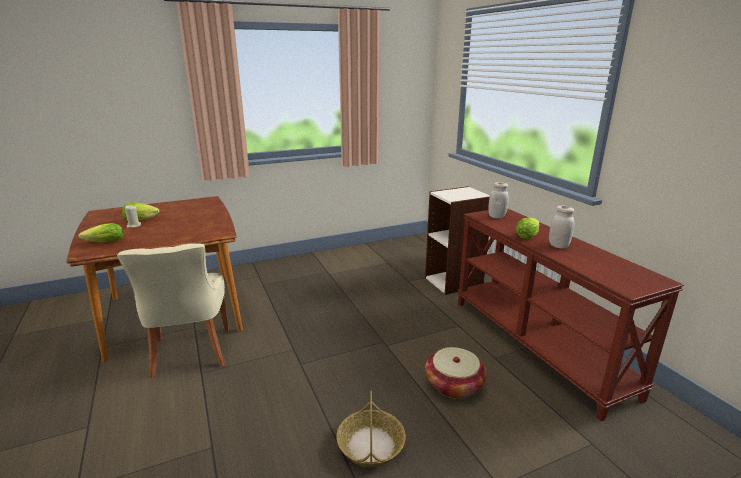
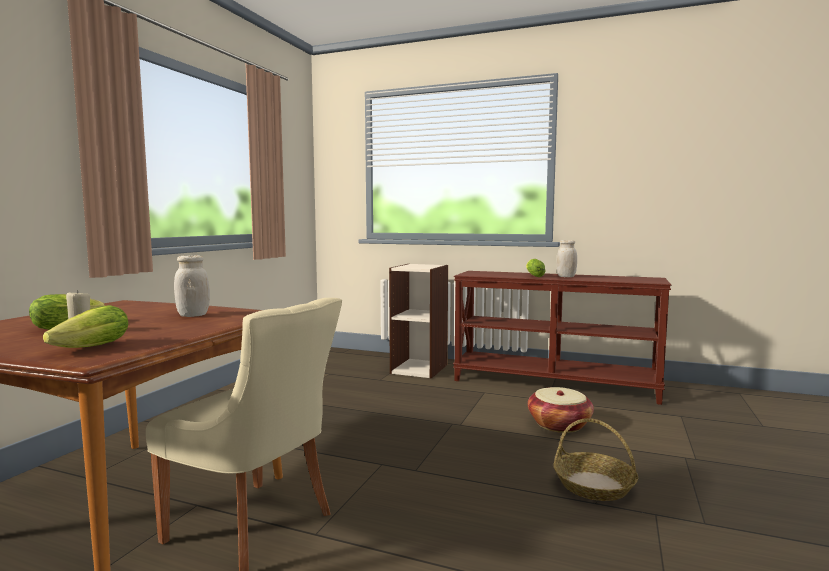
camera: 45 degrees left, 15 degrees down
(496, 216) = (482, 273): white jar -> white jar (193, 315)

